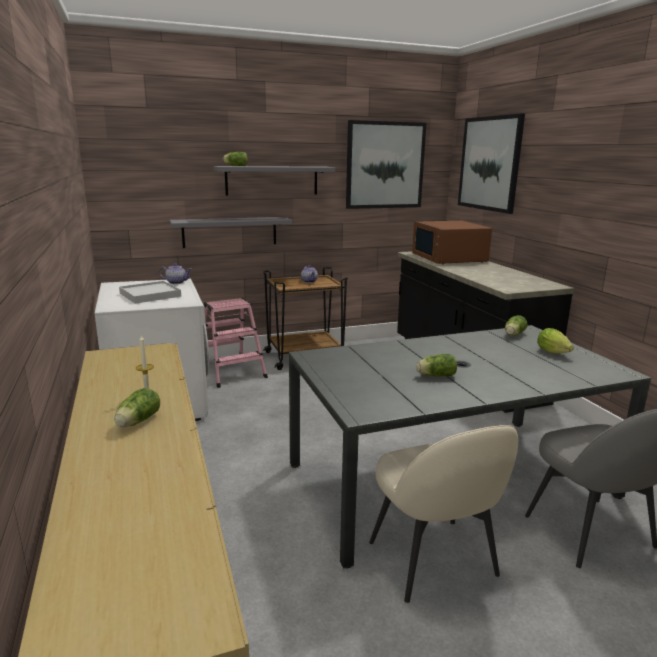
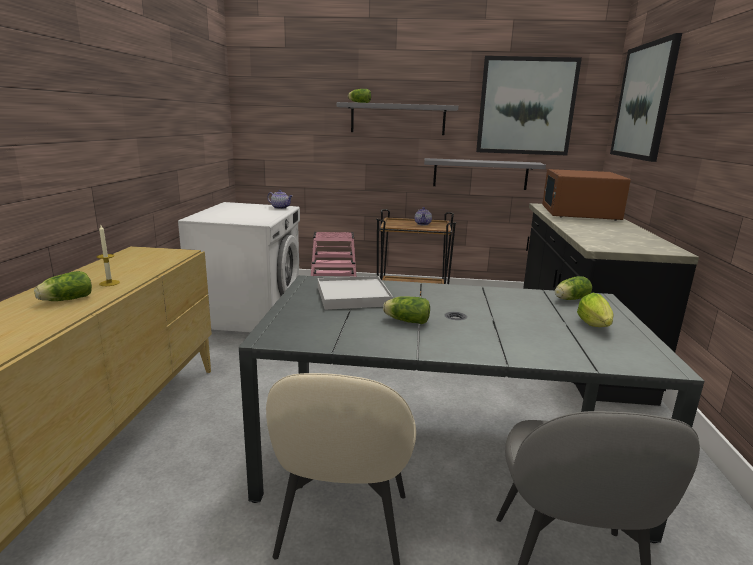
camera: 25 degrees right, 0 degrees up
(150, 295) = (242, 213): white tray -> white tray (353, 296)
(230, 232) = (353, 168): grey shelf -> grey shelf (480, 174)

